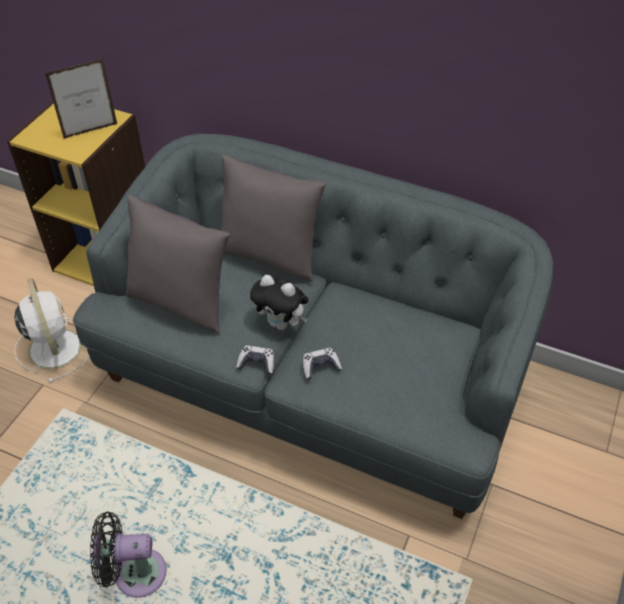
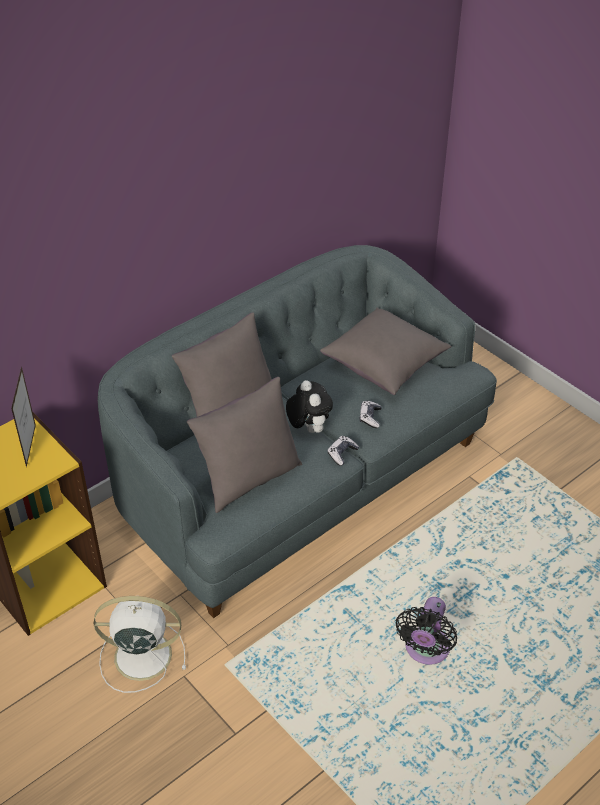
camera: 65 degrees left, 5 degrees down
(281, 324) = (308, 428): plush toy -> plush toy turned 75 degrees counterclockwise
(419, 351) = (385, 364): none -> grey pillow

